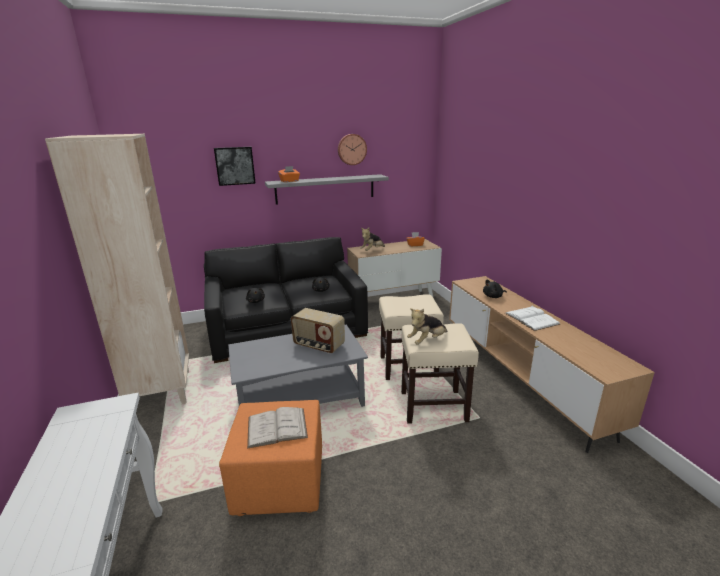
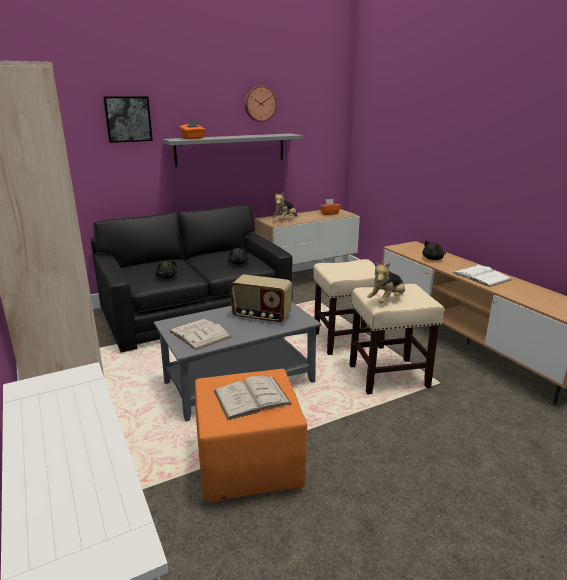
camera: 10 degrees left, 0 degrees up
(259, 359) = (199, 334): none -> white book

